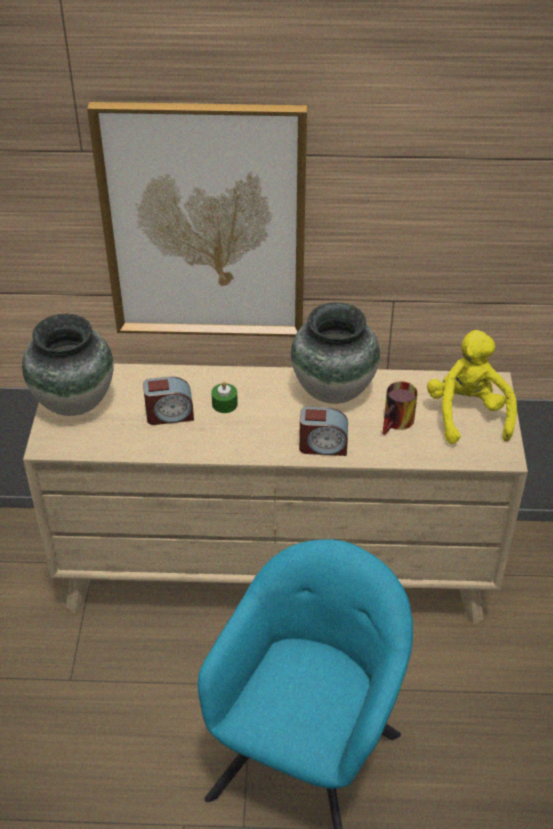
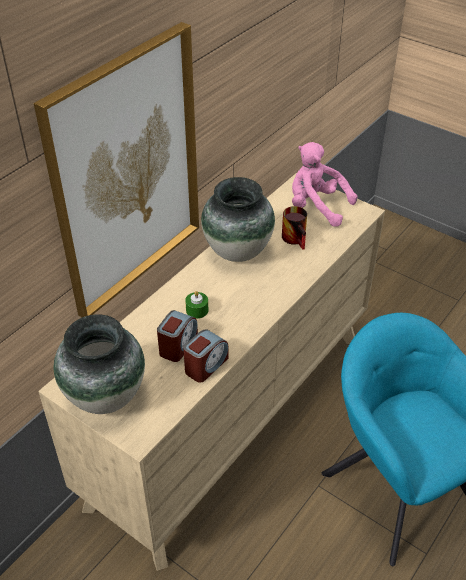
camera: 55 degrees left, 0 degrees up
(323, 445) = (285, 282): alarm clock -> alarm clock (206, 365)
(467, 414) = (316, 207): yellow plush toy -> pink plush toy

